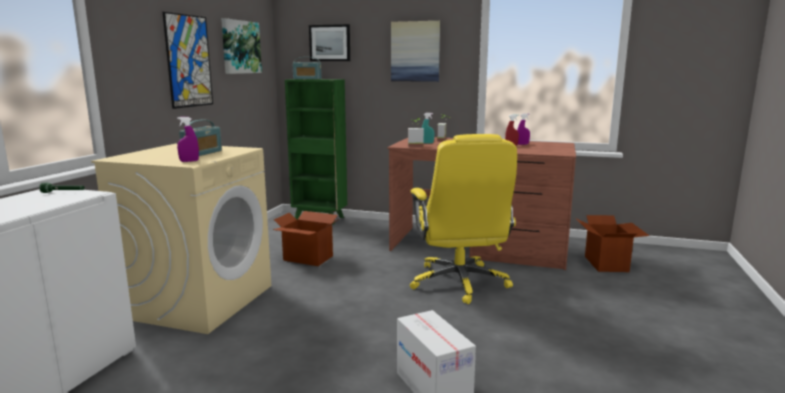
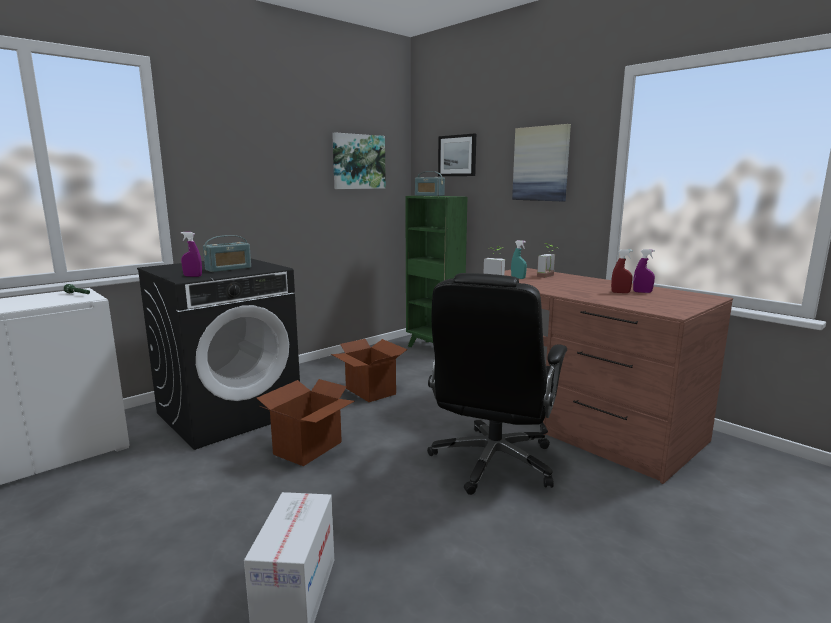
camera: 30 degrees right, 0 degrees up
(189, 61) = (284, 176): picture -> none
(199, 300) = (229, 413): beige washing machine -> black washing machine
(459, 283) = (492, 463): yellow office chair -> black office chair
(607, 264) = (745, 492): cardboard box -> cardboard box (309, 448)

